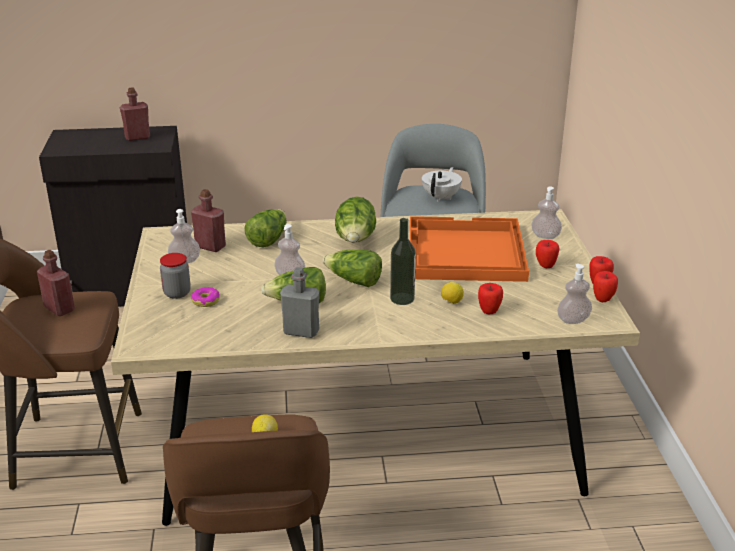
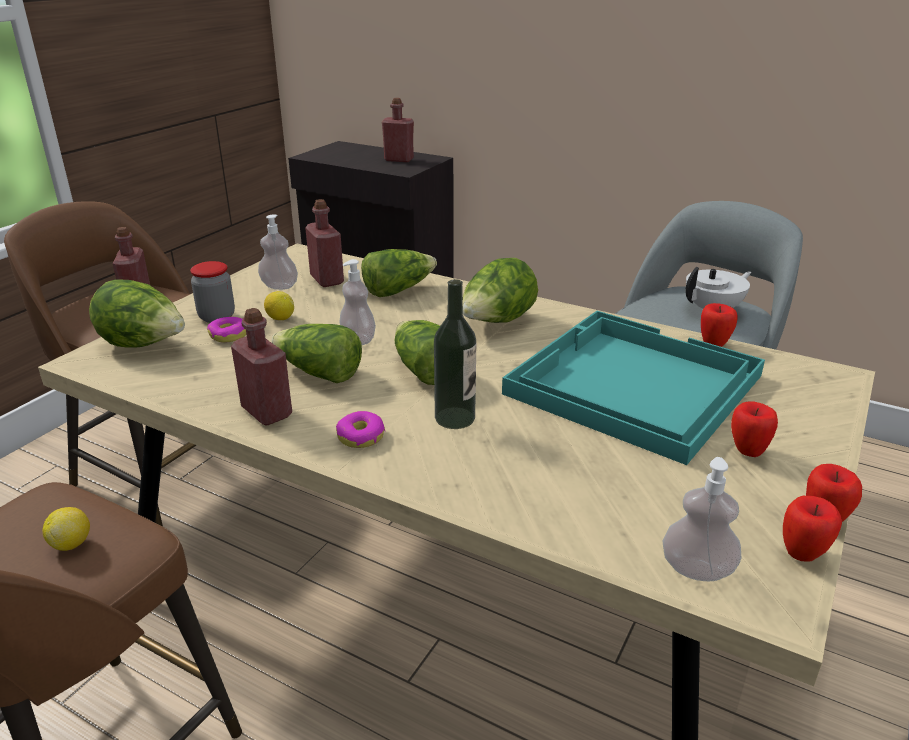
camera: 35 degrees right, 0 degrees up
(160, 325) = (144, 345): none -> lettuce
(301, 331) = (267, 412): grey bottle -> red bottle
(369, 324) = (360, 437): none -> donut
(451, 302) = (518, 451): lemon -> lemon (280, 318)
(464, 252) = (631, 385): orange tray -> turquoise tray
(489, 311) = (560, 489): apple -> apple (714, 344)
(545, 236) = (799, 403): soap dispenser -> none

